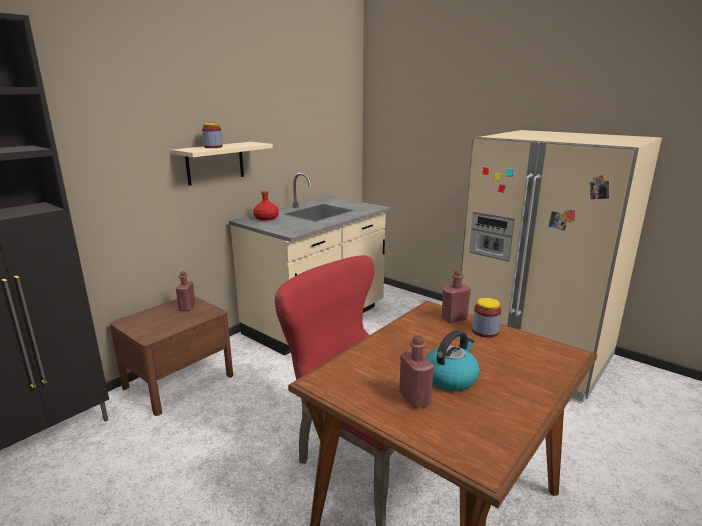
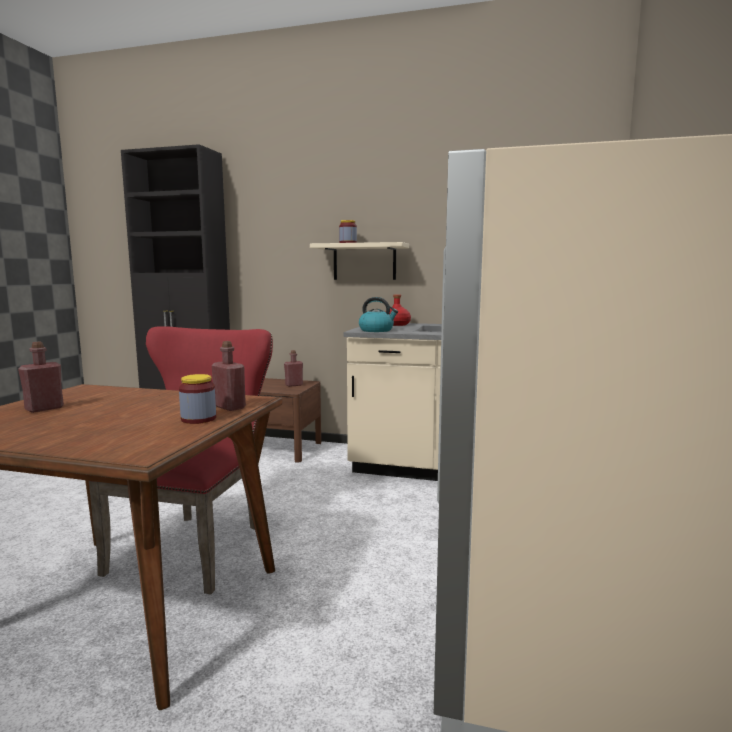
camera: 65 degrees right, 10 degrees down
(450, 378) = (81, 415): kettle -> kettle (377, 330)

